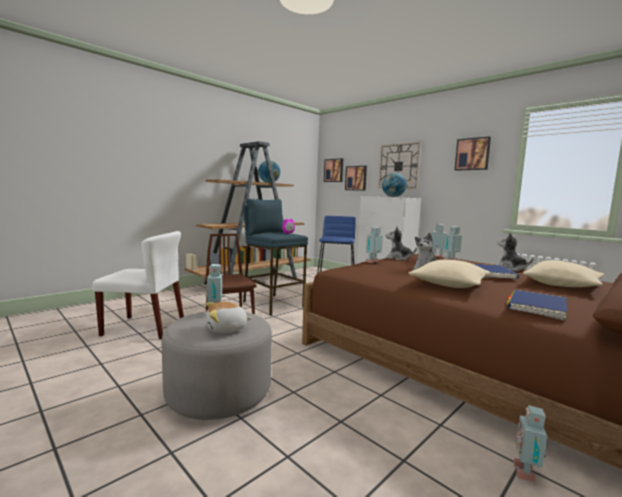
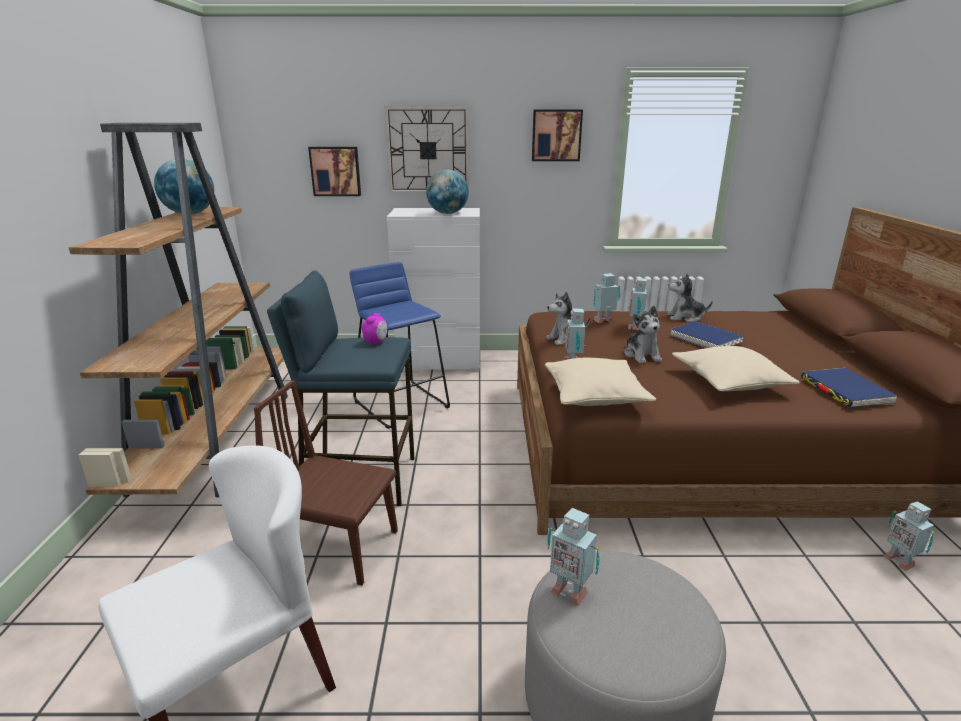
camera: 45 degrees left, 15 degrees up
(226, 329) = (666, 613): plush toy -> none
(334, 170) = (274, 154): picture -> none
(562, 285) = (769, 335): beige pillow -> beige pillow (595, 395)

